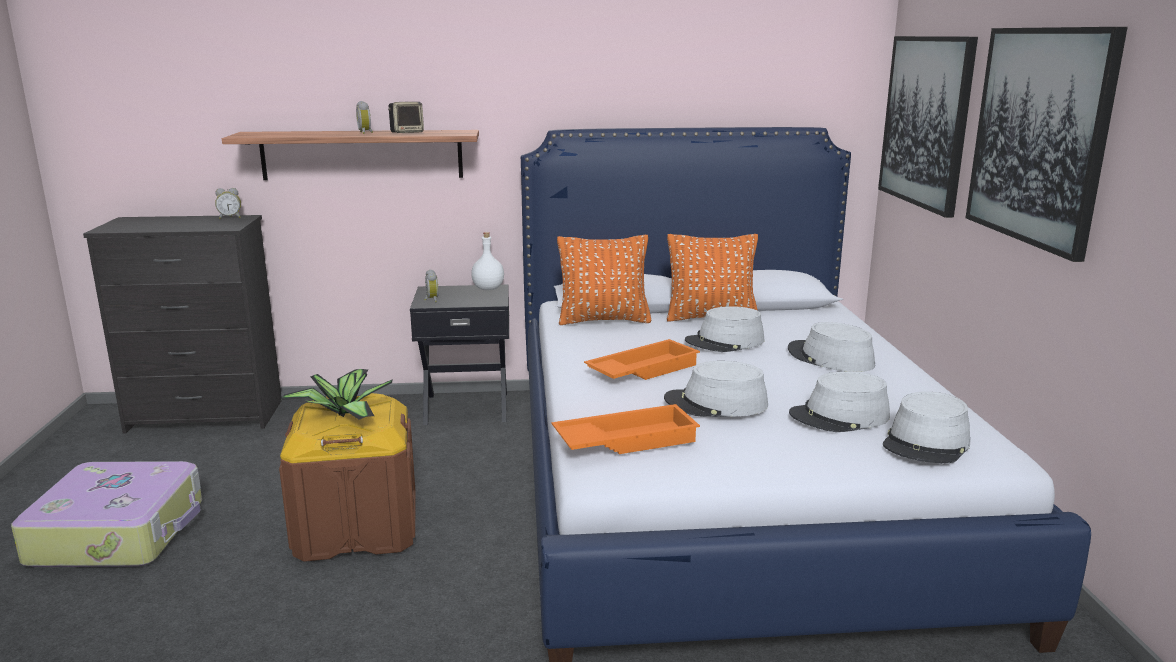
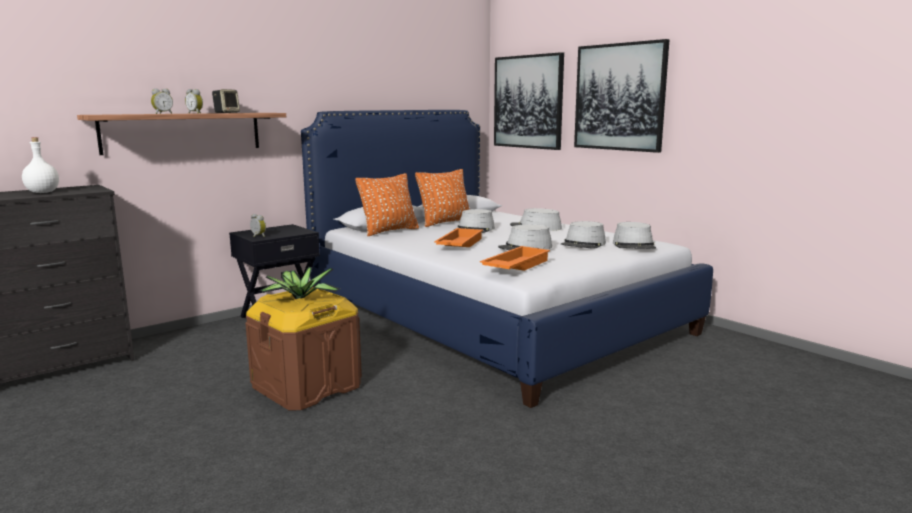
camera: 35 degrees left, 5 degrees down
(120, 532) = (114, 441): suitcase -> none
(230, 217) = (76, 187): alarm clock -> alarm clock (162, 113)
(488, 288) = (285, 227): white bottle -> white bottle (43, 192)

